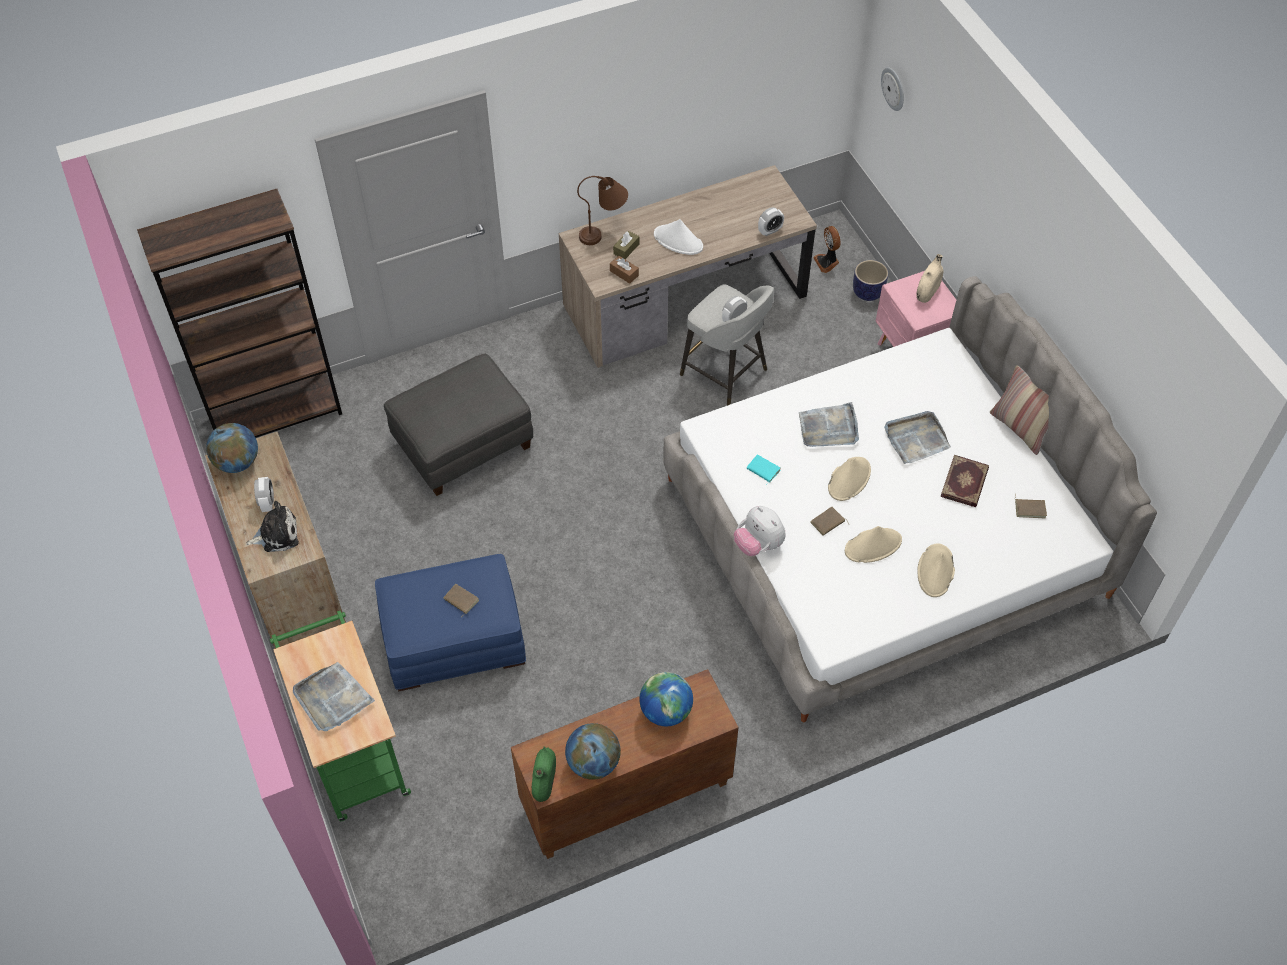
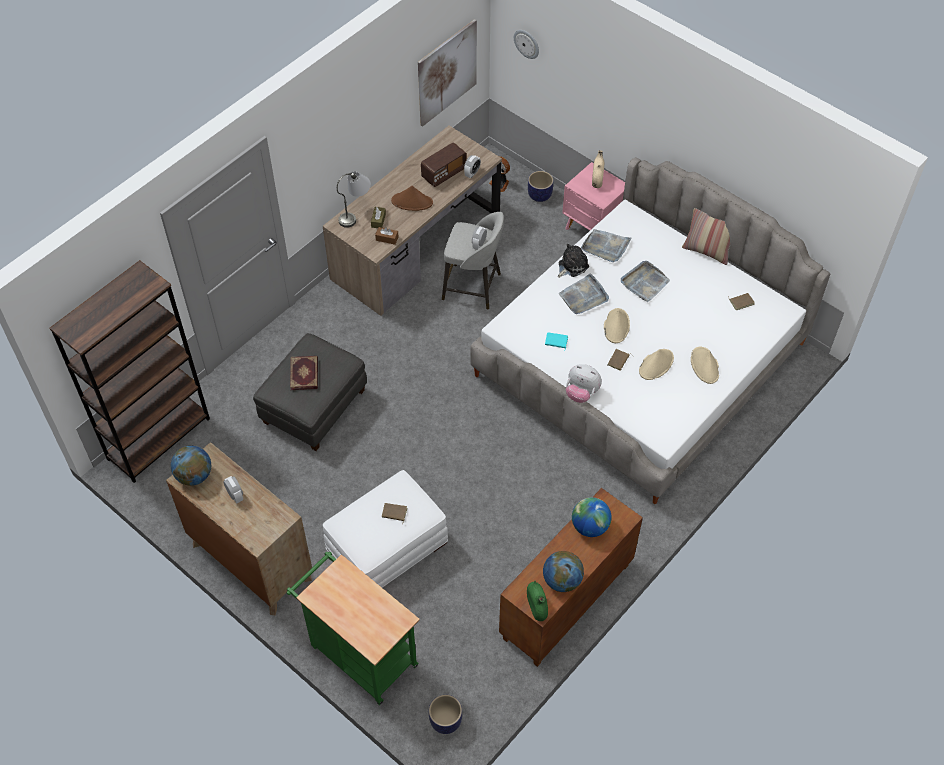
camera: 25 degrees left, 0 degrees up
(276, 534) = (256, 515): plush toy -> plush toy (571, 266)
(332, 699) = (360, 613): grey tray -> grey tray (605, 247)
(404, 875) = (445, 721): none -> planter
(454, 639) = (387, 546): blue ottoman -> white ottoman
(604, 232) = (356, 214): brown table lamp -> grey table lamp
(678, 241) = (412, 202): white hat -> brown hat
(735, 220) = (444, 173): none -> radio
(783, 95) = (447, 72): none -> picture
(965, 483) = (691, 300): book -> book (305, 374)

